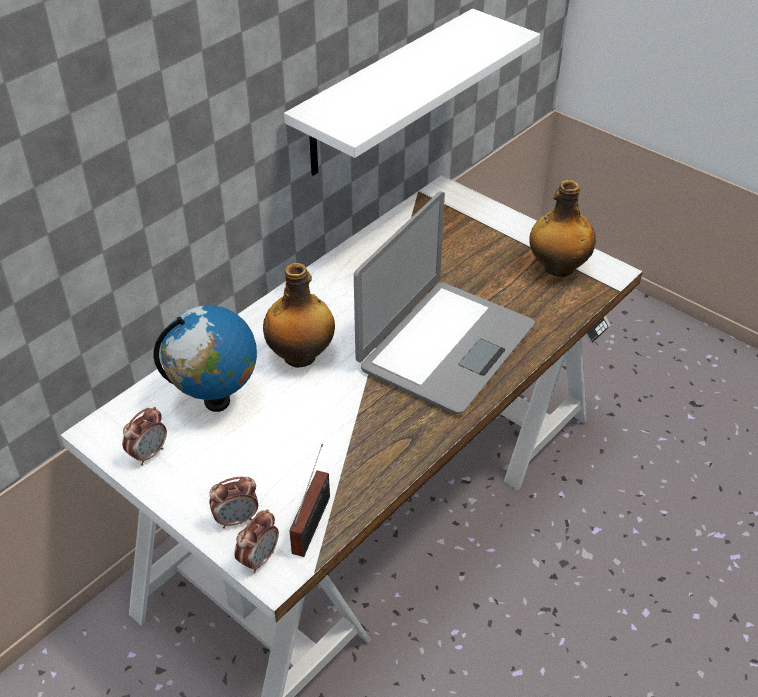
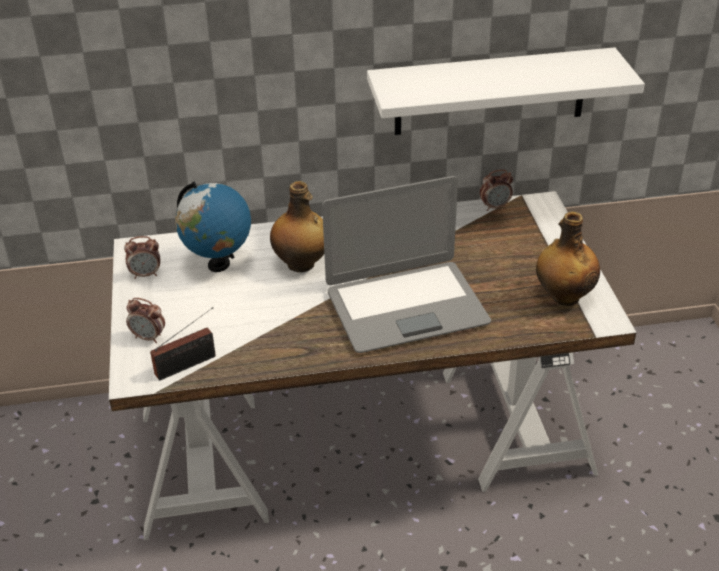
camera: 40 degrees right, 5 degrees down
(259, 559) = (134, 366): alarm clock -> alarm clock (495, 207)

